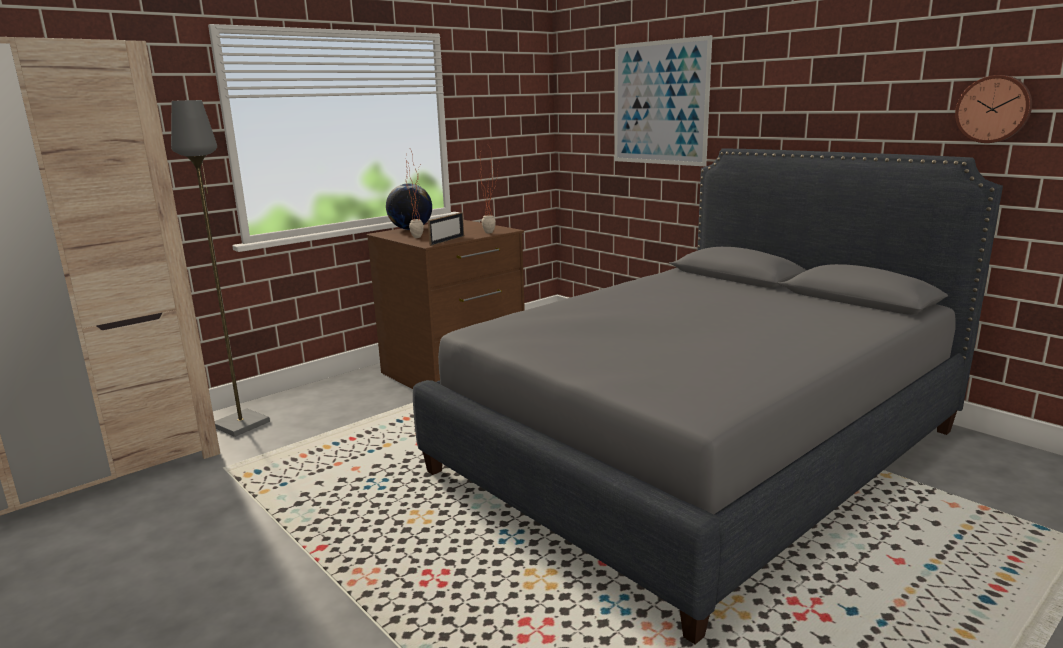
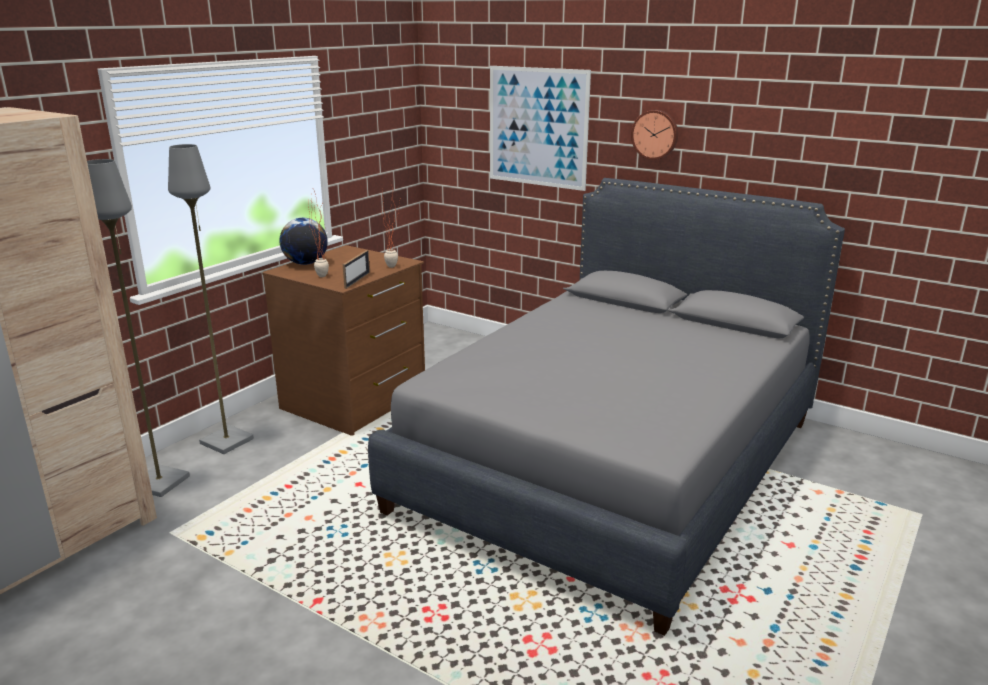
camera: 15 degrees left, 5 degrees up
(319, 395) = (227, 440): none -> grey floor lamp
(993, 109) = (837, 163): wall clock -> wall clock (655, 134)

